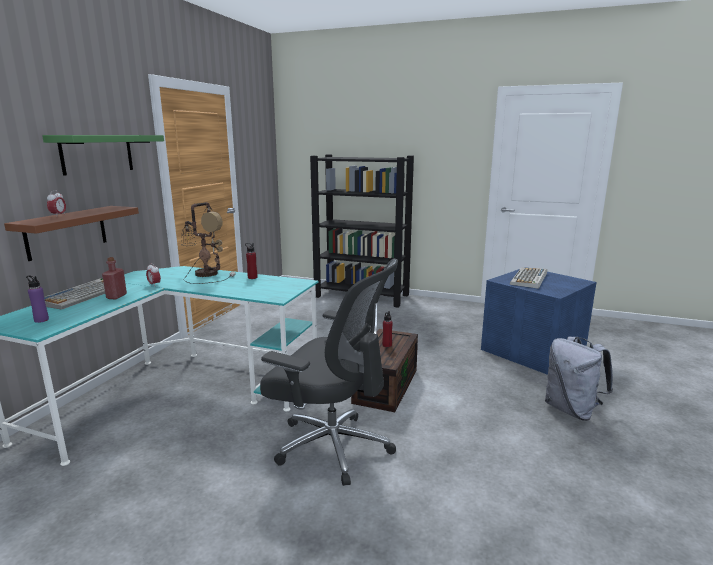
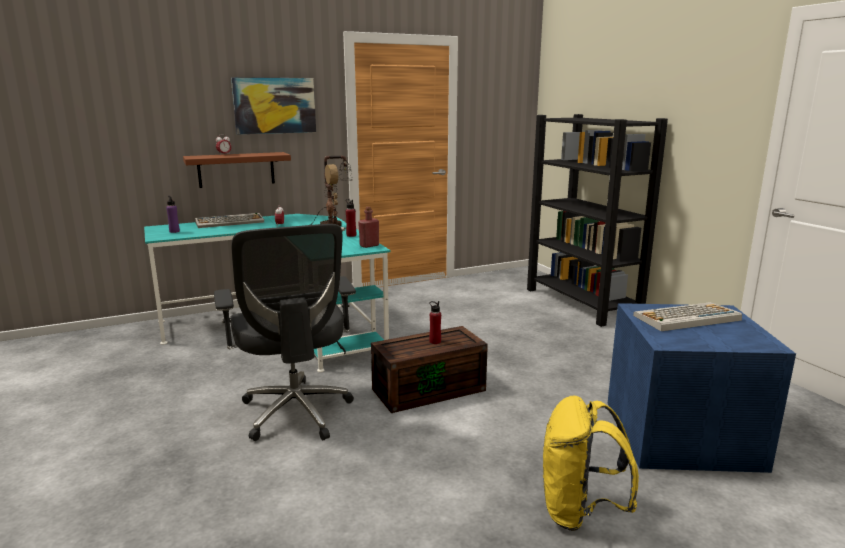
camera: 45 degrees right, 0 degrees up
(97, 153) = (274, 105): green shelf -> picture
(116, 296) = (241, 227): red bottle -> red bottle (369, 245)
(572, 410) = (579, 512): grey backpack -> yellow backpack

